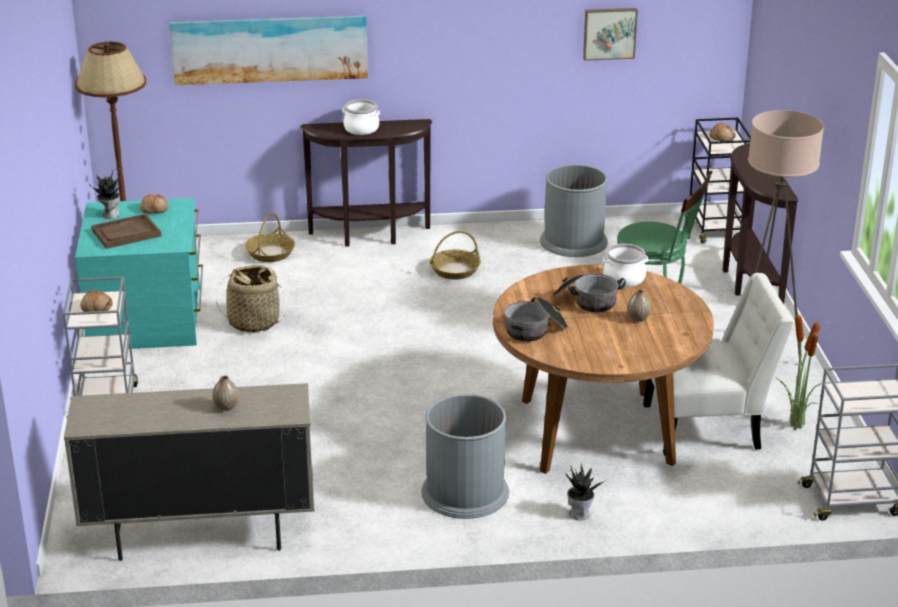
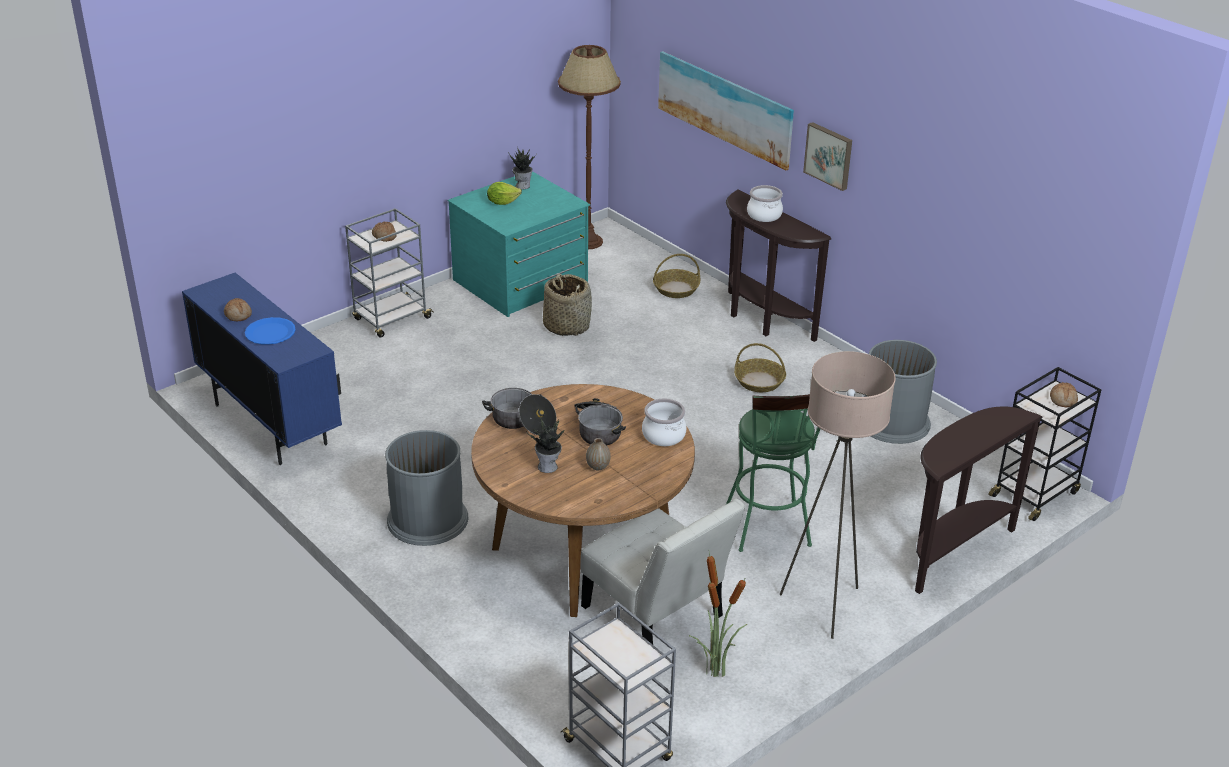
camera: 55 degrees right, 5 degrees up
(126, 233) = (502, 202): brown tray -> lettuce
(154, 209) = (552, 197): bread -> bread (238, 315)
(200, 535) = (270, 424): beige cabinet -> blue cabinet
(226, 407) = (270, 332): vase -> blue plate
(580, 513) = (450, 590): potted plant -> potted plant (548, 467)
(609, 33) = (994, 229): picture -> picture (829, 155)

